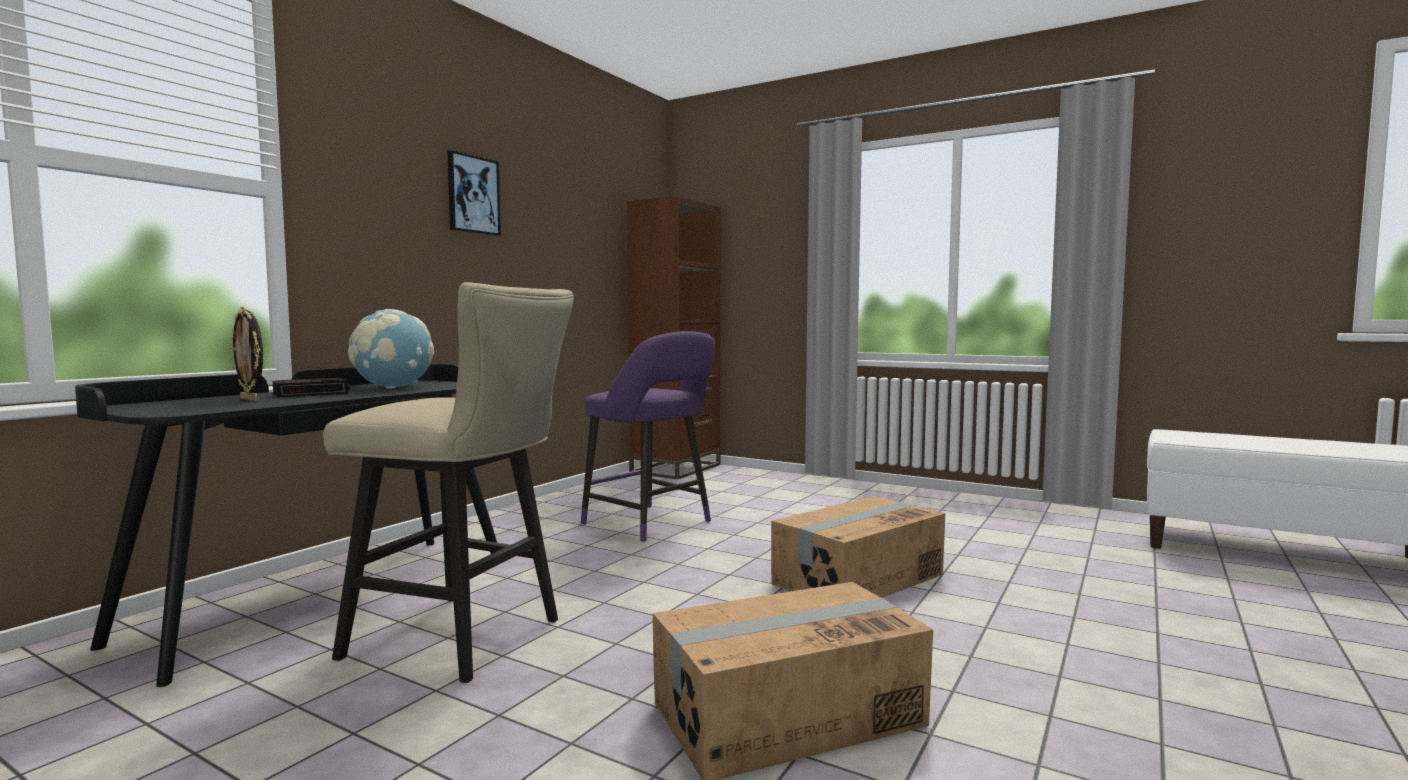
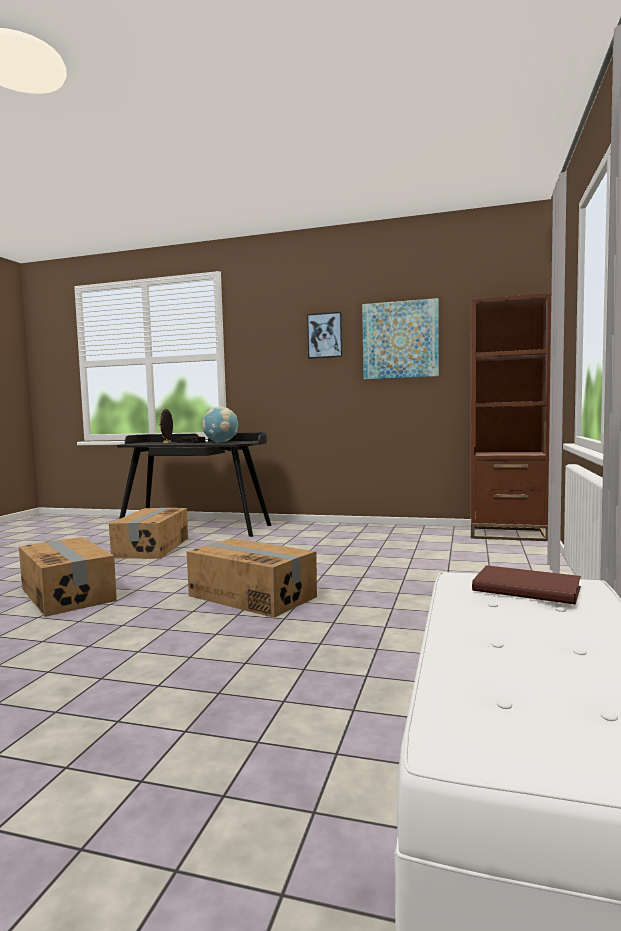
camera: 75 degrees right, 0 degrees up
(467, 639) = (151, 548): beige stool -> cardboard box
(560, 225) = (400, 340): none -> picture
(651, 525) = (337, 547): purple stool -> none
(1186, 436) = (525, 588): none -> brown book

